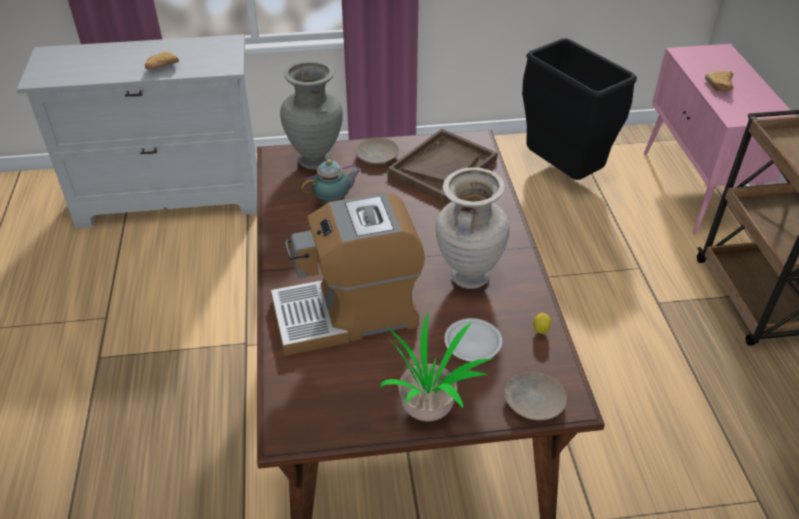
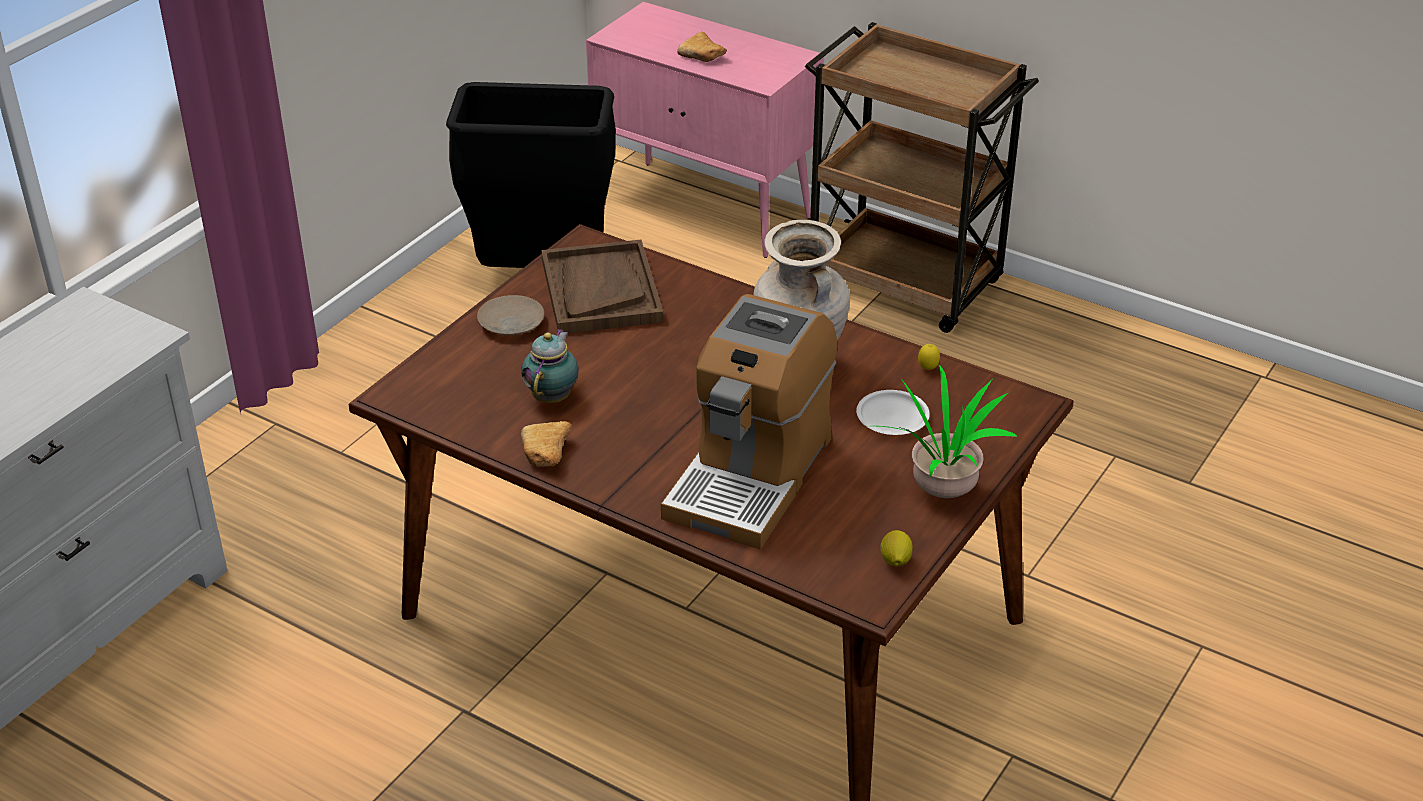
camera: 50 degrees left, 5 degrees down
(160, 68) = (48, 393): bread -> bread (546, 456)
(315, 160) = (452, 371): grey vase -> none
(333, 425) = (895, 561): none -> lemon
(533, 401) = (1005, 422): beige plate -> none

